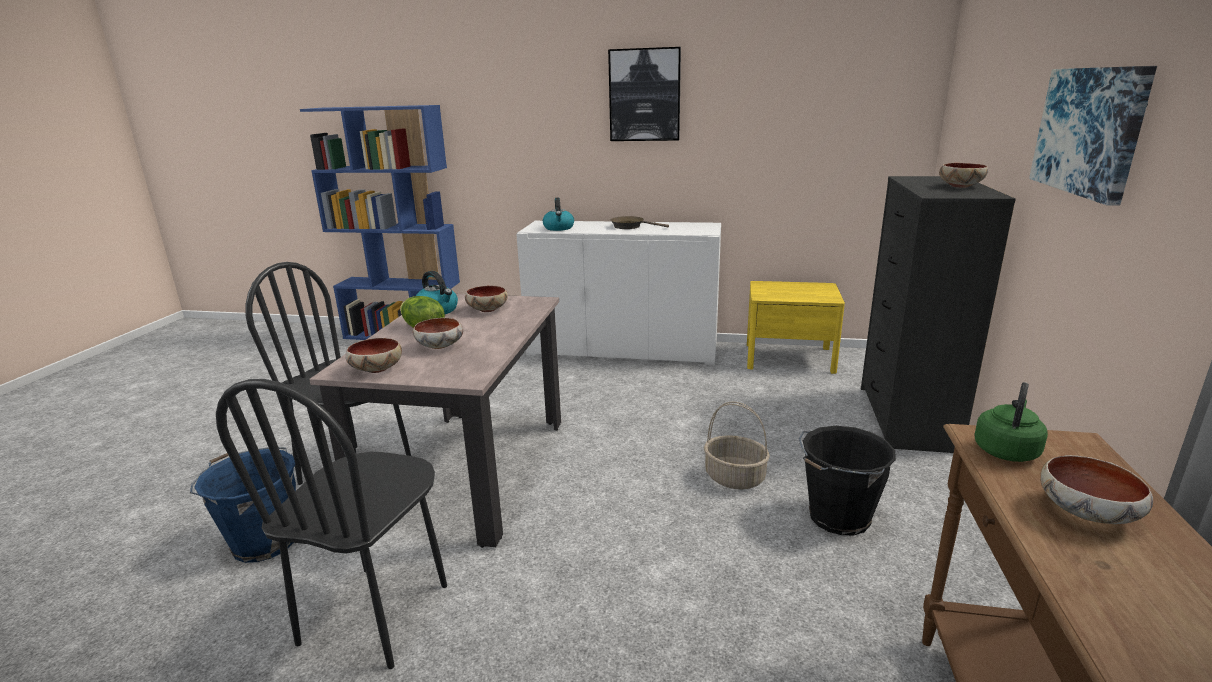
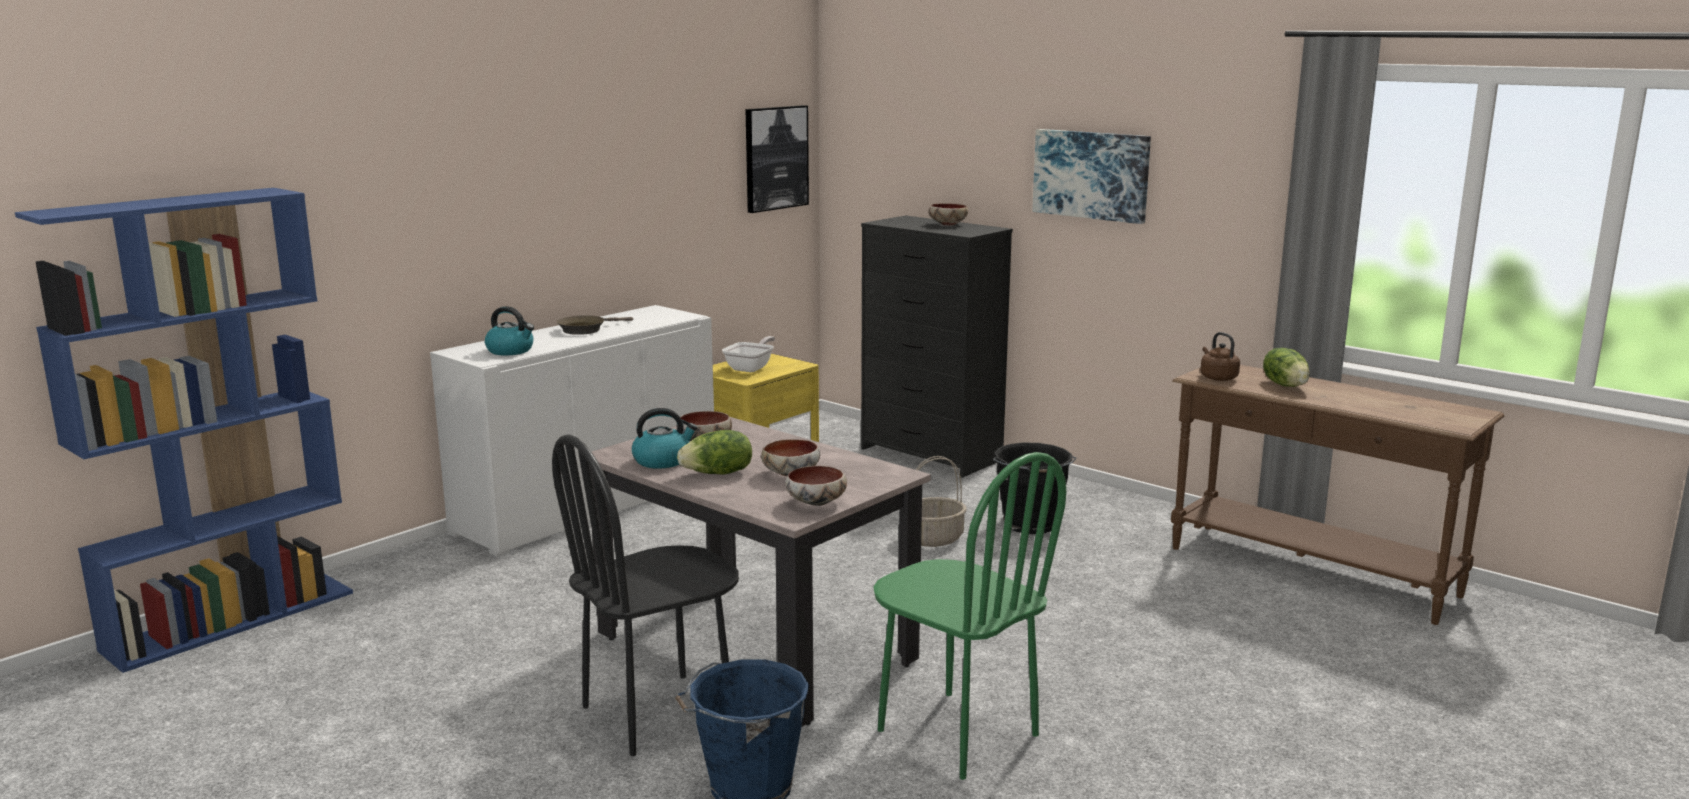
camera: 60 degrees left, 5 degrees down
(376, 614) = (956, 733): black chair -> green chair
(644, 95) = (561, 153): picture -> picture (775, 158)
(791, 290) = (751, 368): none -> frying pan
(1006, 450) = (1217, 377): green kettle -> brown kettle
(1088, 513) = (1286, 385): bowl -> lettuce

